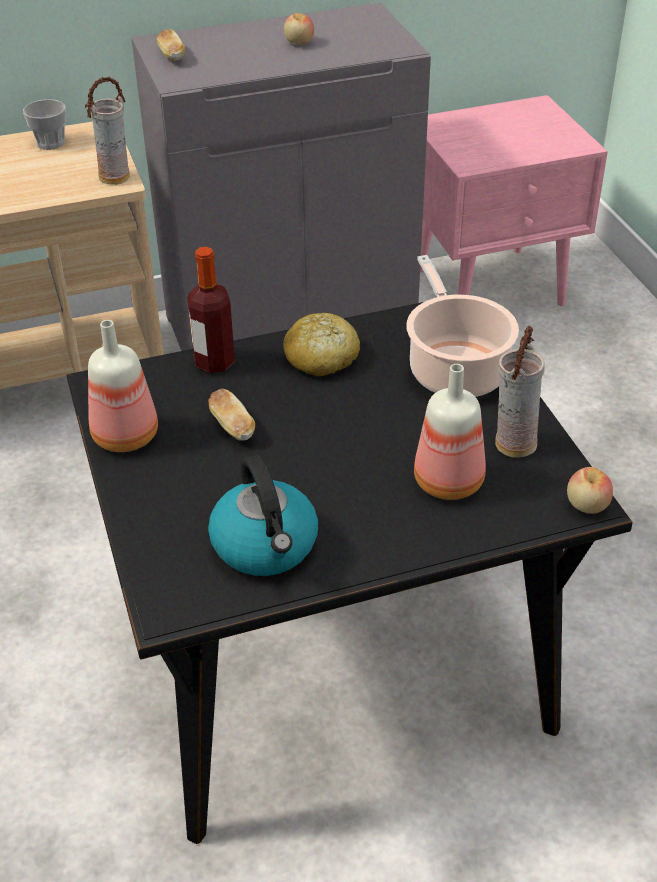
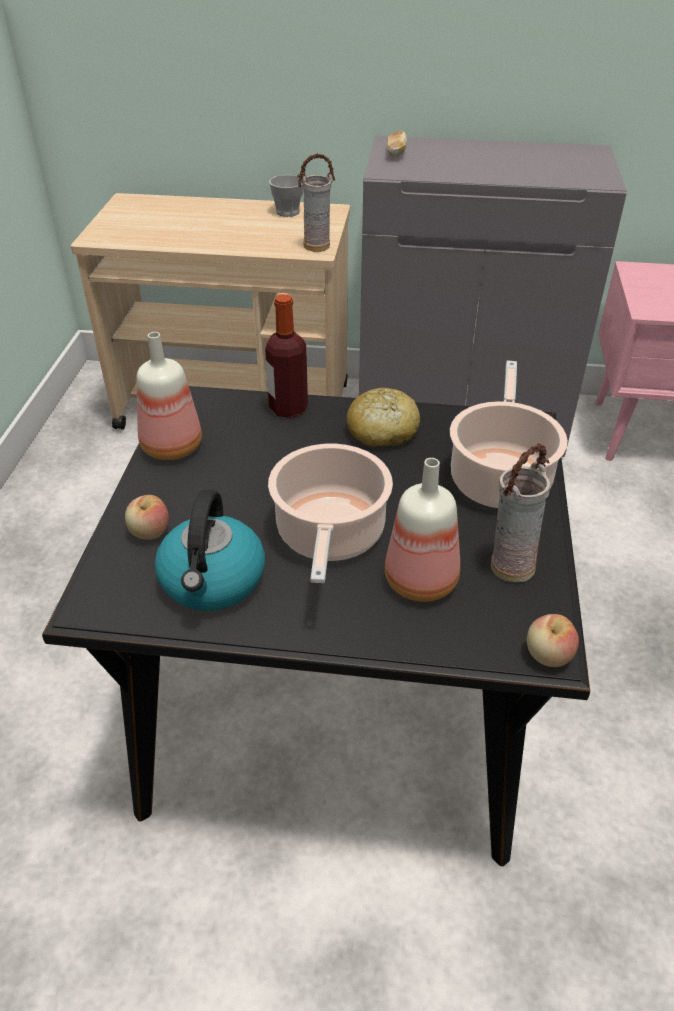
camera: 25 degrees right, 0 degrees up
(232, 427) = (263, 466): bread -> none
(299, 43) = (511, 162): apple -> apple (150, 532)
(343, 470) = (329, 536): none -> cooking pot

